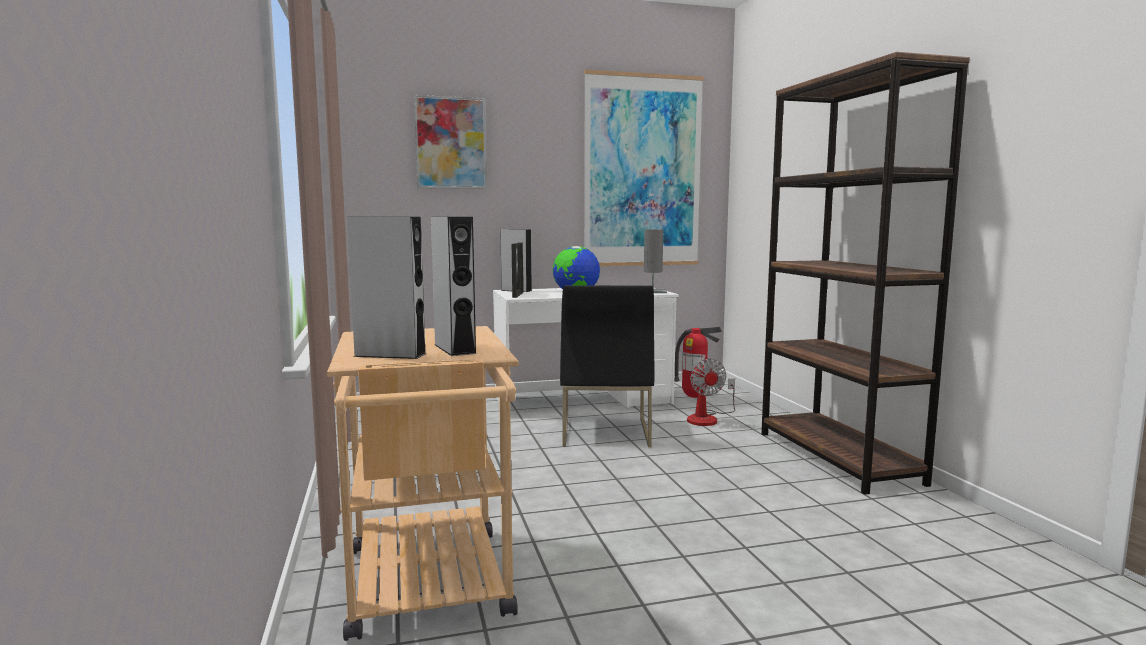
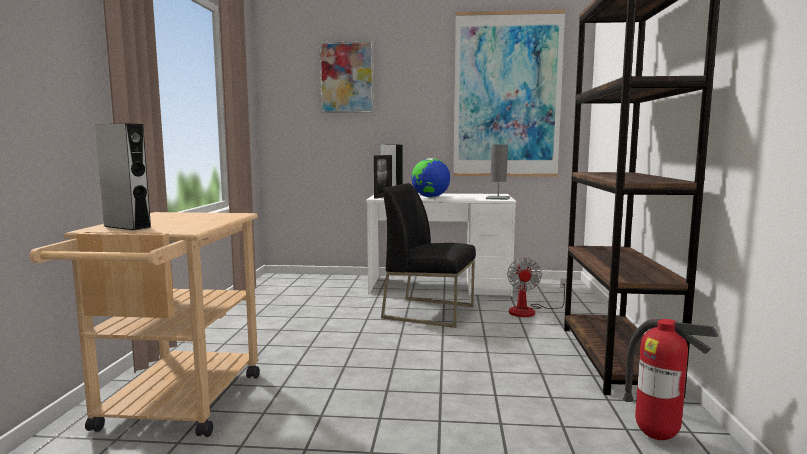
camera: 20 degrees right, 0 degrees up
(454, 349) = (178, 226): grey speaker -> none
(604, 431) = (429, 312): black chair -> black chair turned 90 degrees clockwise
(694, 397) = (538, 292): fire extinguisher -> fire extinguisher (657, 436)

